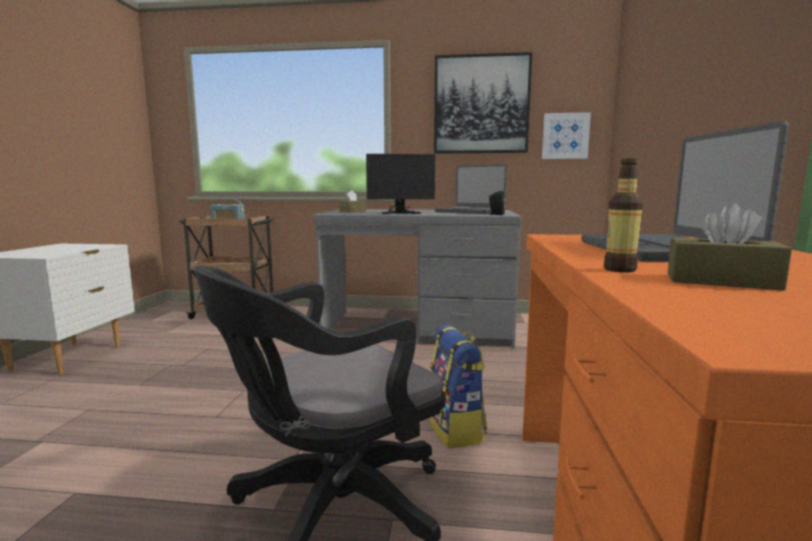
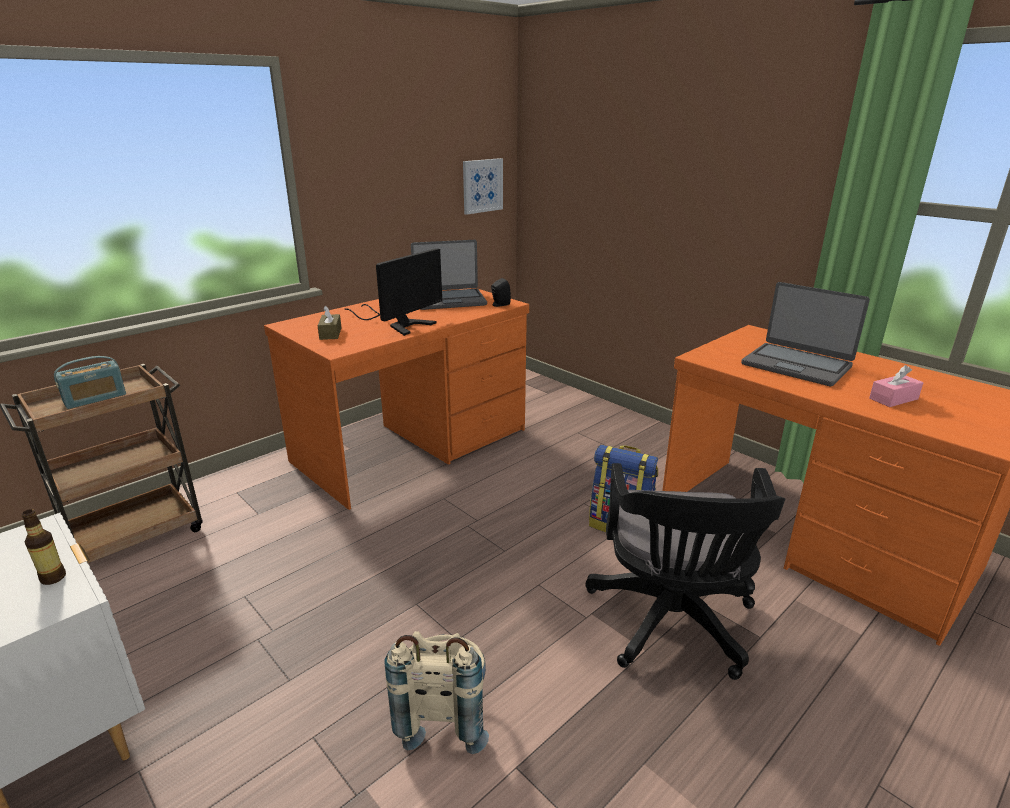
camera: 50 degrees left, 15 degrees up
(127, 441) = (443, 714): none -> beige backpack
(419, 328) = (413, 445): grey desk -> orange desk
(481, 105) = (402, 153): picture -> none
(619, 269) = (851, 401): bottle -> bottle (53, 578)
(721, 281) = (893, 399): brown tissue box -> pink tissue box

